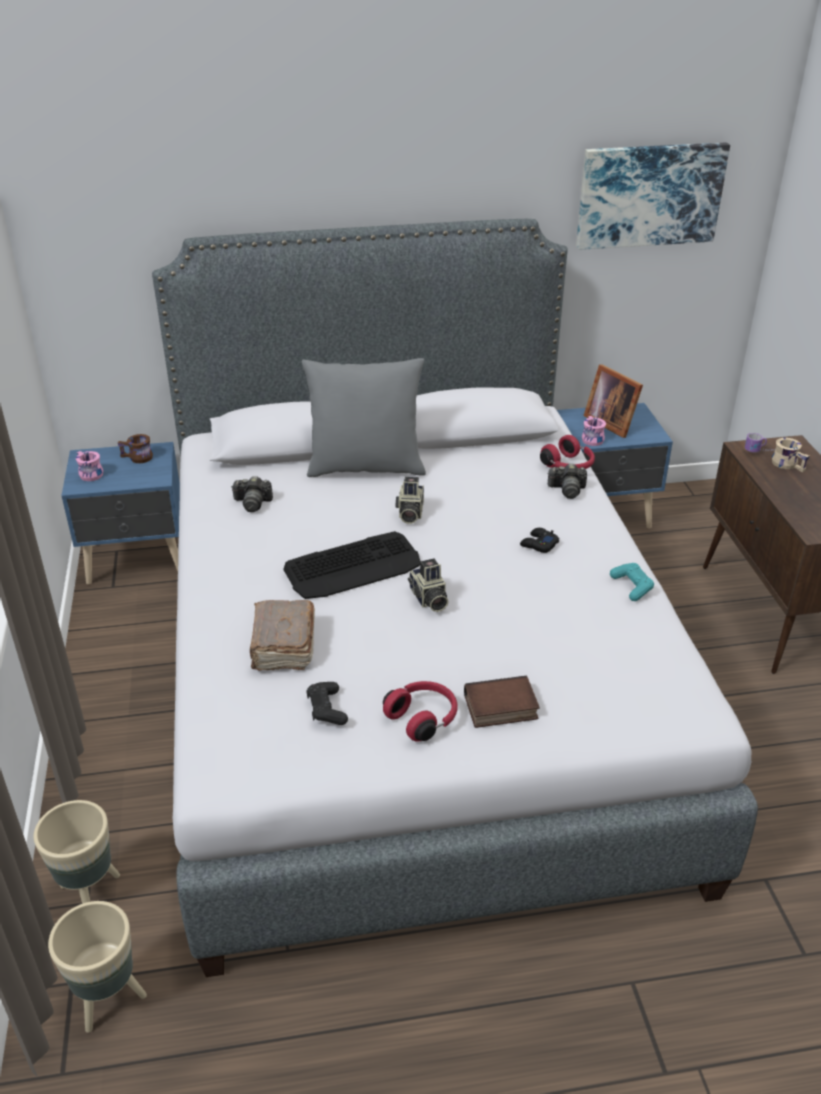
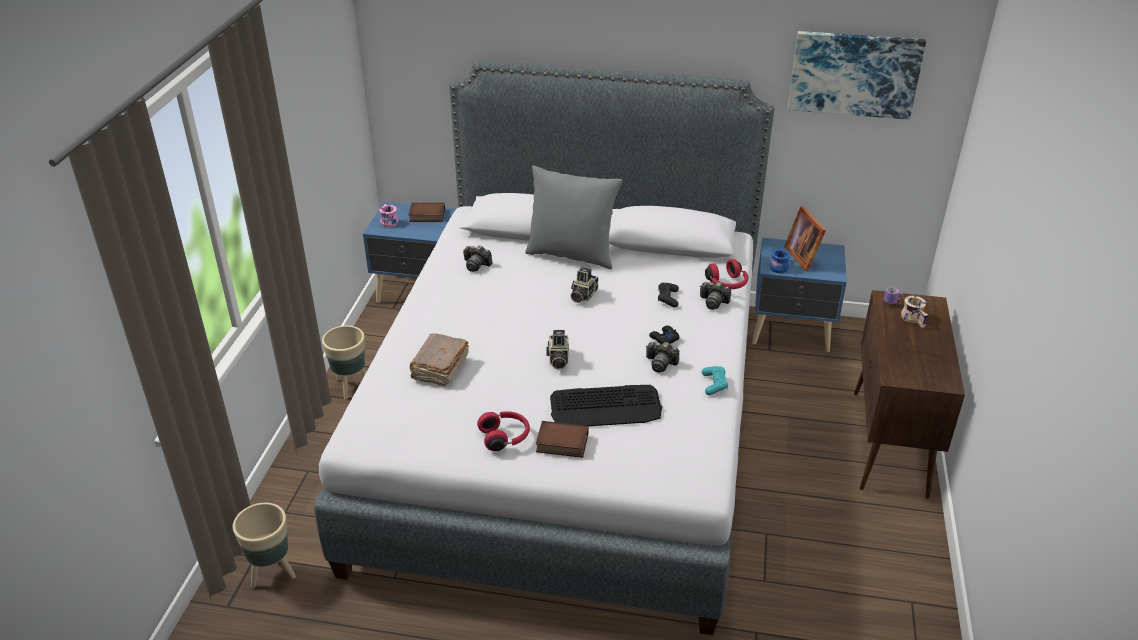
camera: 20 degrees right, 0 degrees up
(89, 894) = (288, 507): beige planter -> beige planter (350, 387)
(137, 458) = (426, 216): brown mug -> book
(326, 709) = (444, 415): black game controller -> black game controller (668, 298)
(353, 567) = (519, 325): keyboard -> keyboard (606, 407)
(555, 576) = (661, 364): none -> camera
(590, 438) = (777, 266): pink mug -> blue mug

